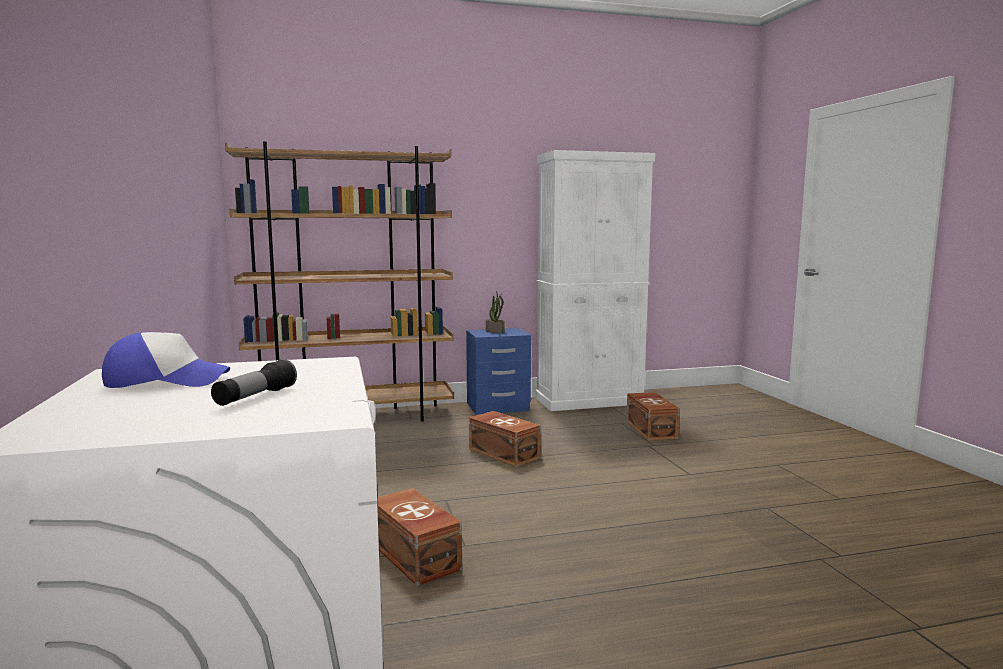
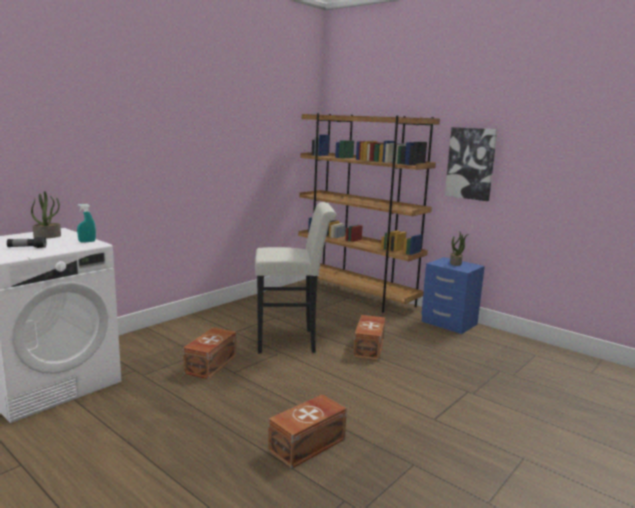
camera: 55 degrees right, 5 degrees up
(166, 381) = (47, 236): cap -> potted plant
(298, 364) = (87, 242): none -> turquoise spray bottle
(423, 485) = (291, 341): none -> white stool
(484, 209) = (471, 163): none -> picture
(589, 401) = (527, 347): white cabinet -> none
(651, 429) = (507, 385): brown storage box -> brown storage box (308, 445)

